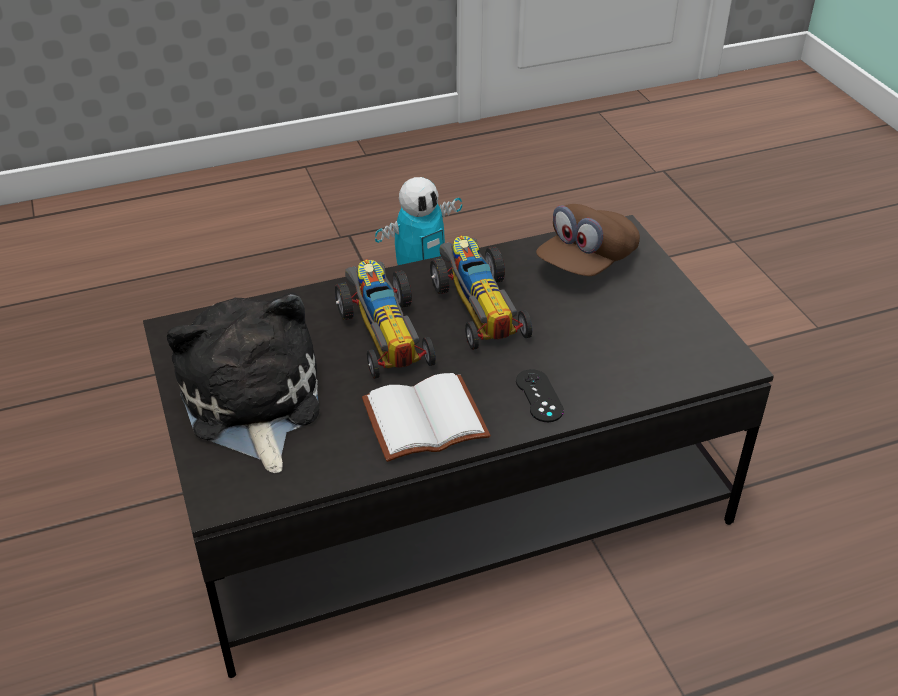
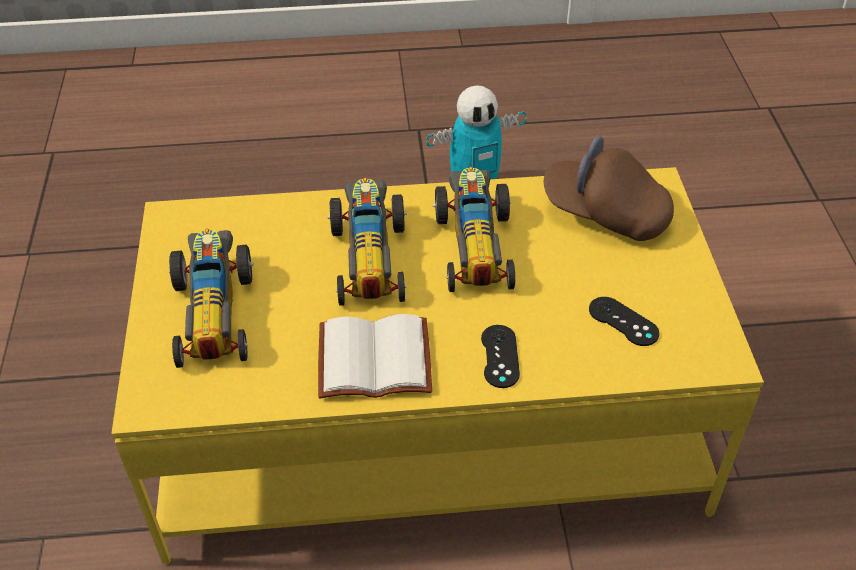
camera: 15 degrees right, 5 degrees up
(252, 404) = (214, 310): plush toy -> toy car
(448, 496) = (428, 424): black coffee table -> yellow coffee table
(586, 262) = (605, 214): brown cap -> brown cap turned 60 degrees clockwise
(636, 348) = (623, 321): none -> black game controller

